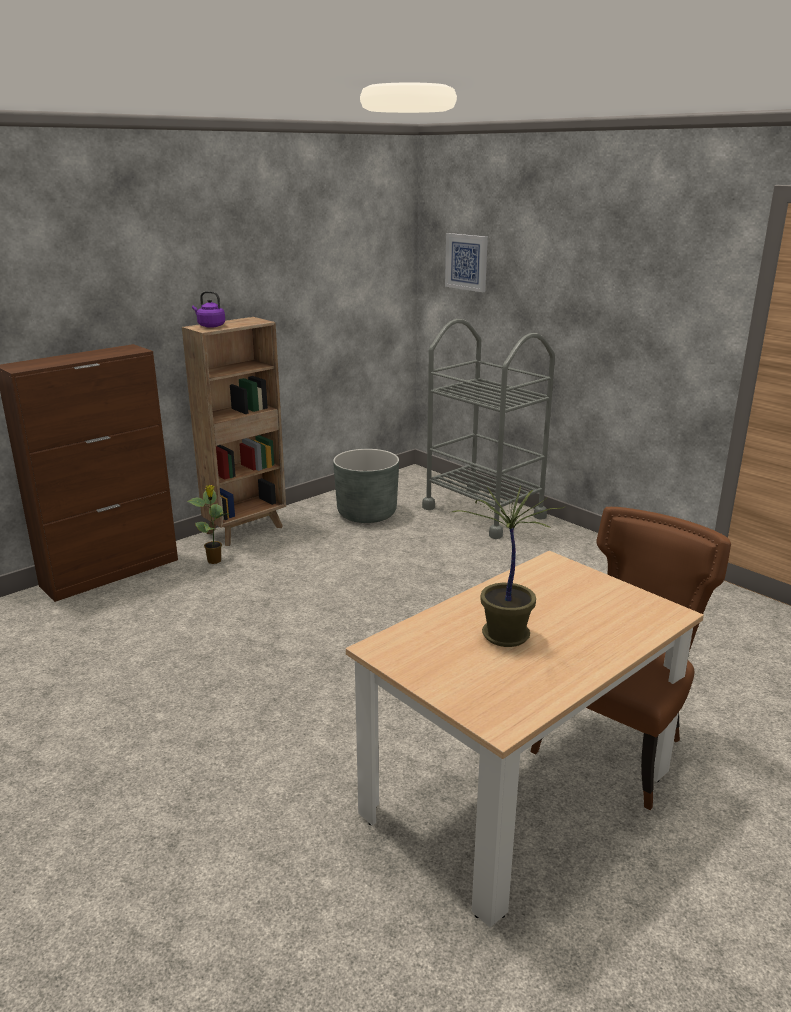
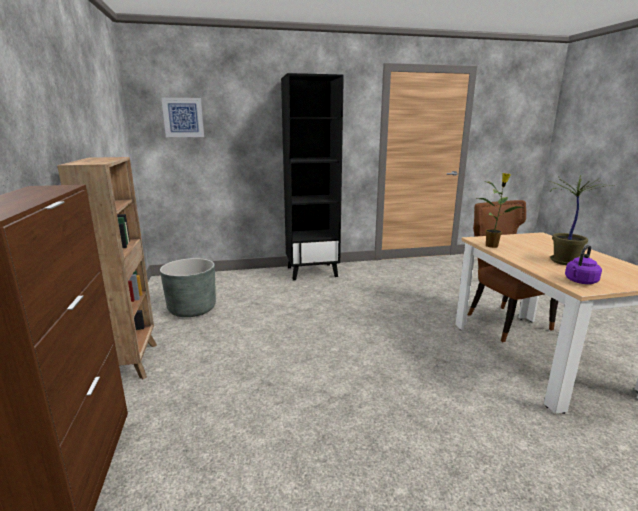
camera: 60 degrees left, 5 degrees down
(210, 326) = (87, 162): purple kettle -> purple kettle (580, 281)
(215, 561) = (163, 392): potted plant -> potted plant (492, 246)
(483, 512) = (249, 279): grey cart -> none
(571, 541) = (312, 271): none -> black bookcase

